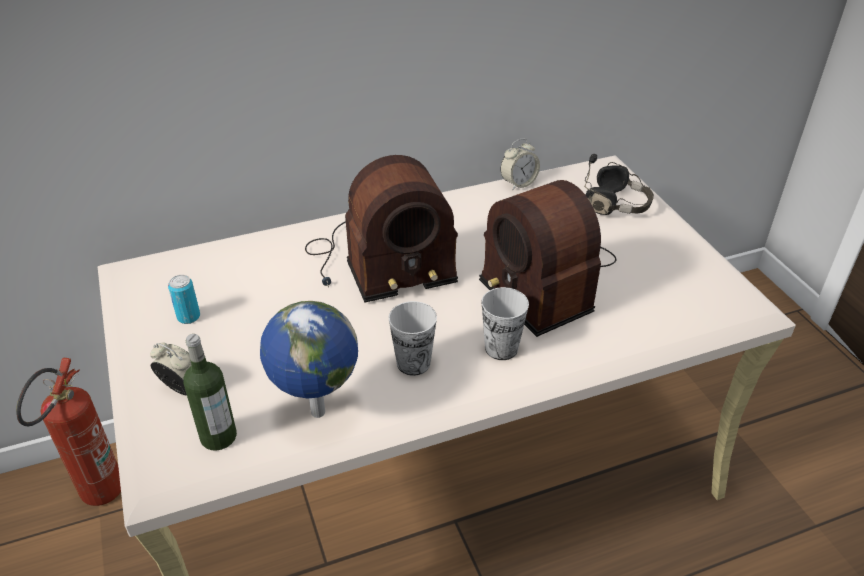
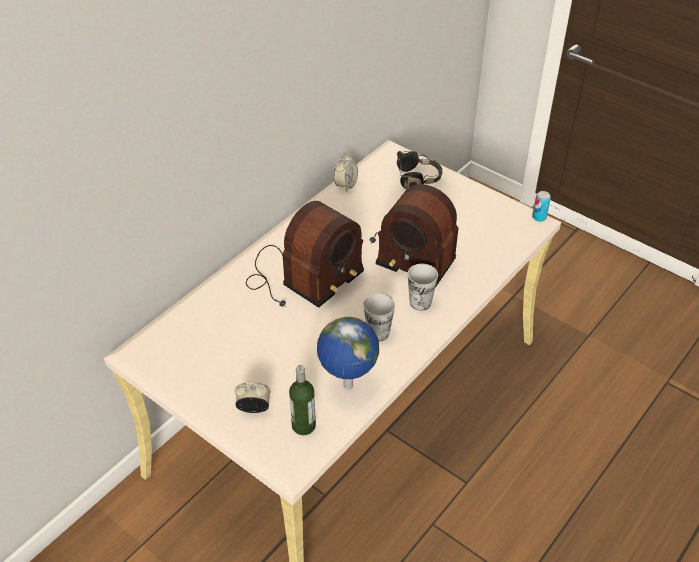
camera: 30 degrees left, 5 degrees up
(97, 498) = (129, 535): fire extinguisher -> none
(188, 317) = (212, 364): can -> can (539, 217)

